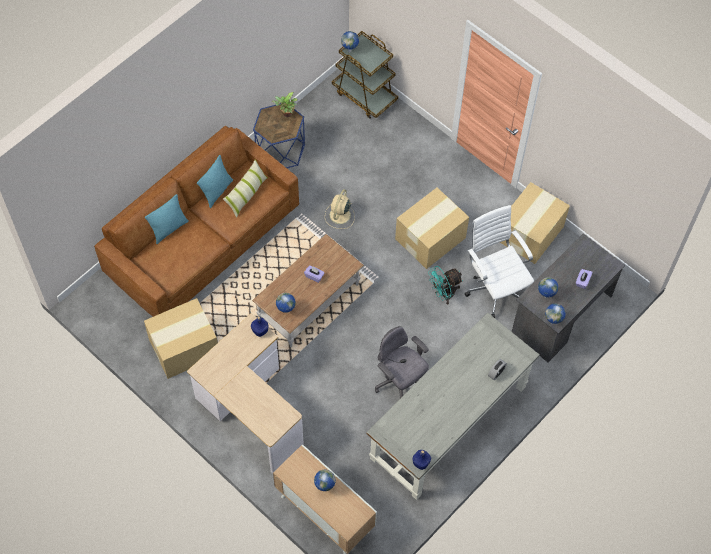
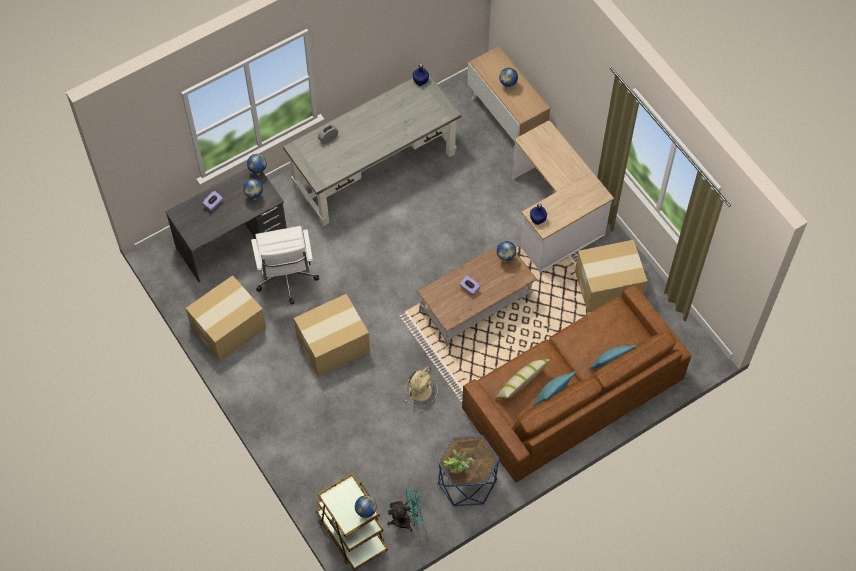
camera: 165 degrees left, 0 degrees up
(399, 381) = (408, 212): grey office chair -> none
(443, 294) = (339, 285): turquoise fan -> turquoise fan (407, 519)

